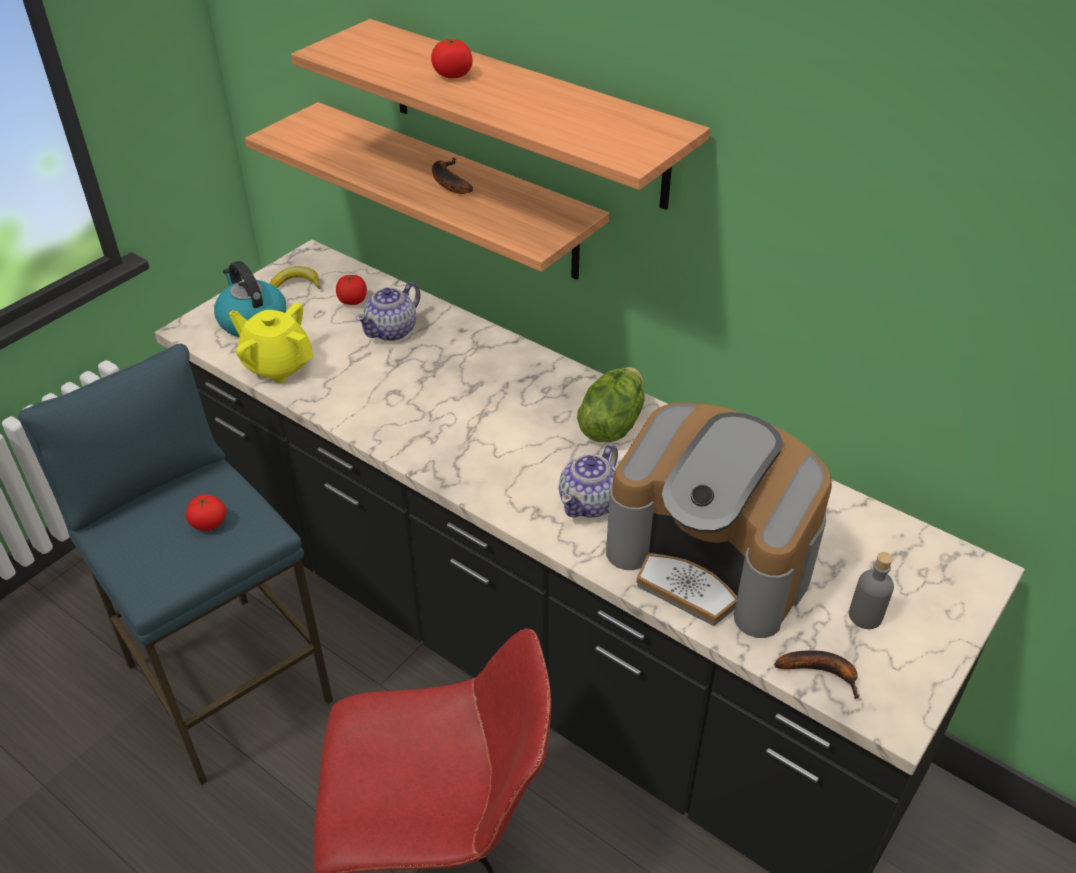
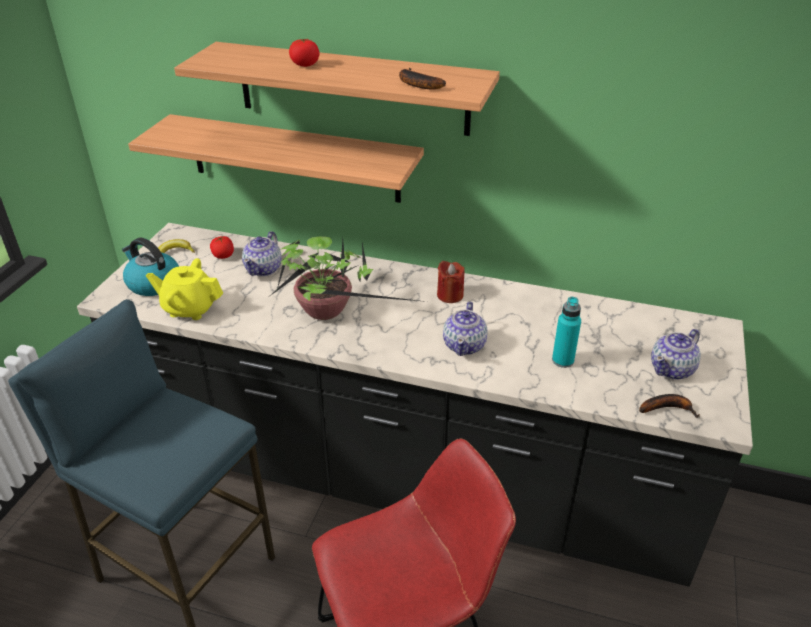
camera: 20 degrees left, 5 degrees down
(209, 523) = (181, 432): tomato -> none
(439, 412) = (328, 313): none -> potted plant
(448, 181) = (301, 147): banana -> banana (416, 84)
(611, 424) = (450, 295): lettuce -> red candle
(712, 560) = (562, 360): coffee machine -> turquoise bottle
(865, 616) = (672, 369): grey bottle -> teapot

